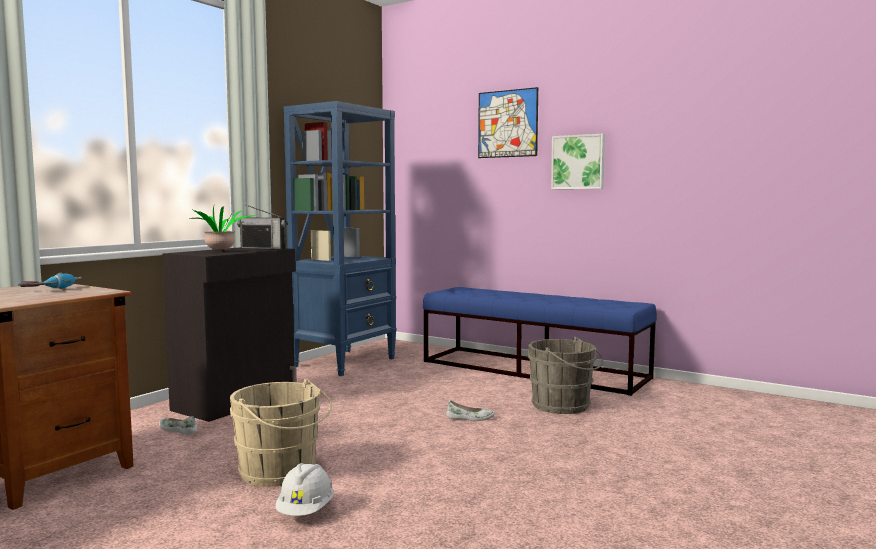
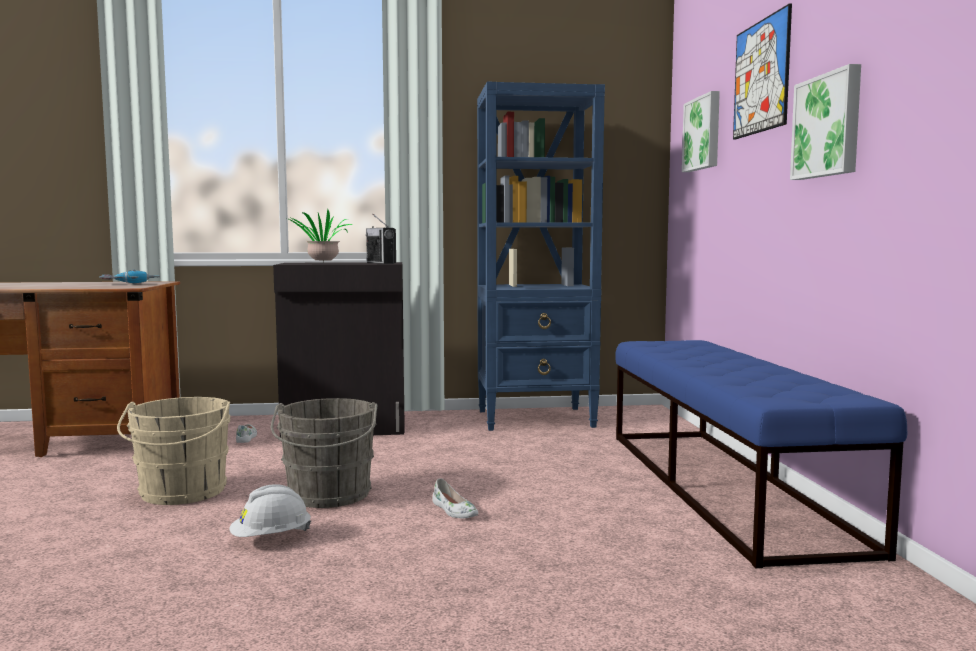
camera: 50 degrees right, 0 degrees up
(305, 511) = (92, 529): white hard hat -> white hard hat (271, 538)
(436, 149) = (703, 133): none -> picture
(564, 406) = (603, 541): grey bucket -> grey bucket (328, 496)

